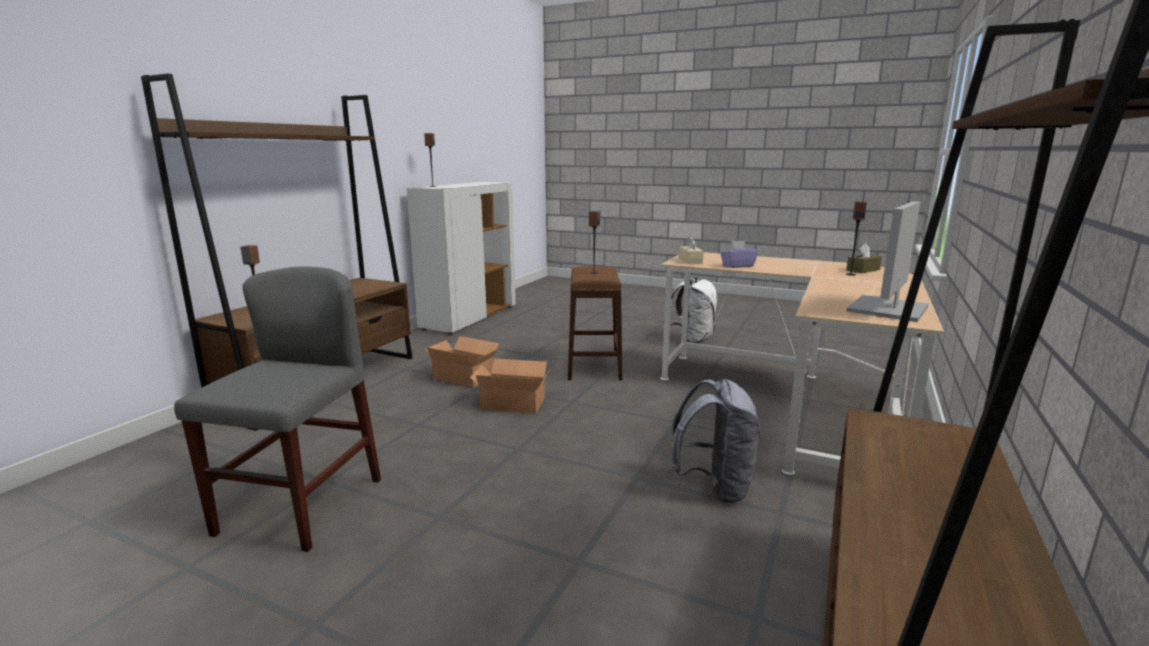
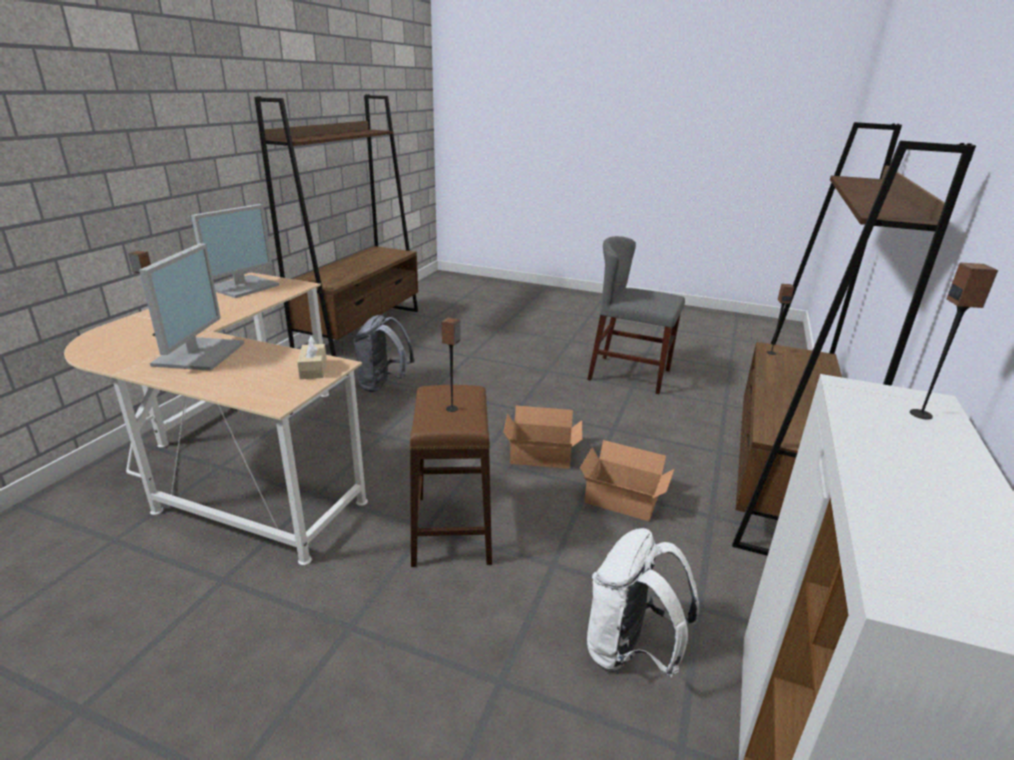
camera: 175 degrees right, 10 degrees up
(301, 506) = (629, 374): grey chair -> grey chair turned 105 degrees clockwise
(692, 340) = (241, 639): white backpack -> white backpack (630, 651)
(737, 266) = (263, 355): purple tissue box -> none
(787, 266) = (199, 353): none -> monitor
(863, 270) = (118, 344): brown tissue box -> none

